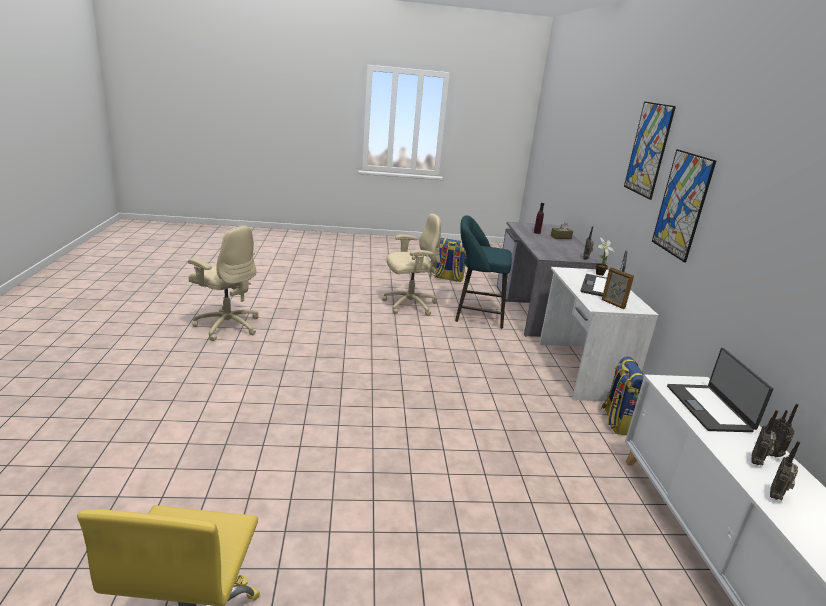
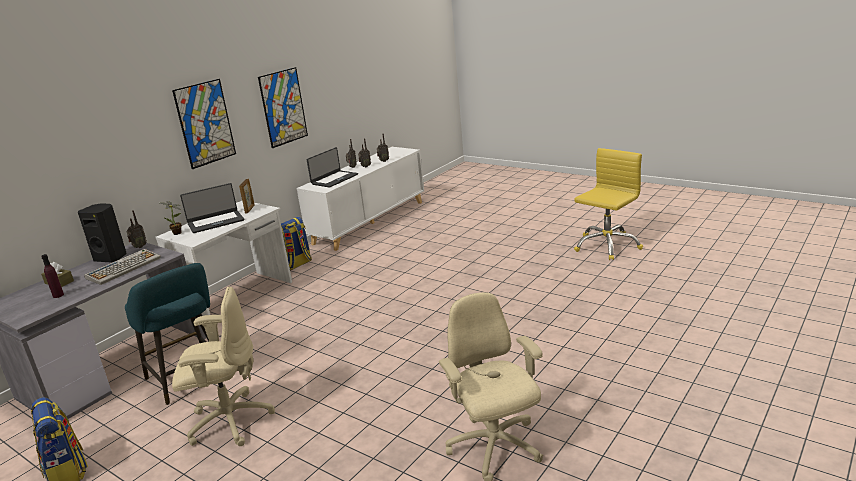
camera: 135 degrees left, 0 degrees up
(409, 305) = (229, 421): beige office chair -> beige office chair turned 150 degrees clockwise
(549, 247) = (124, 267): none -> keyboard
(580, 251) = (111, 257): none -> black speaker
(648, 149) = (127, 109): picture -> picture (283, 107)

